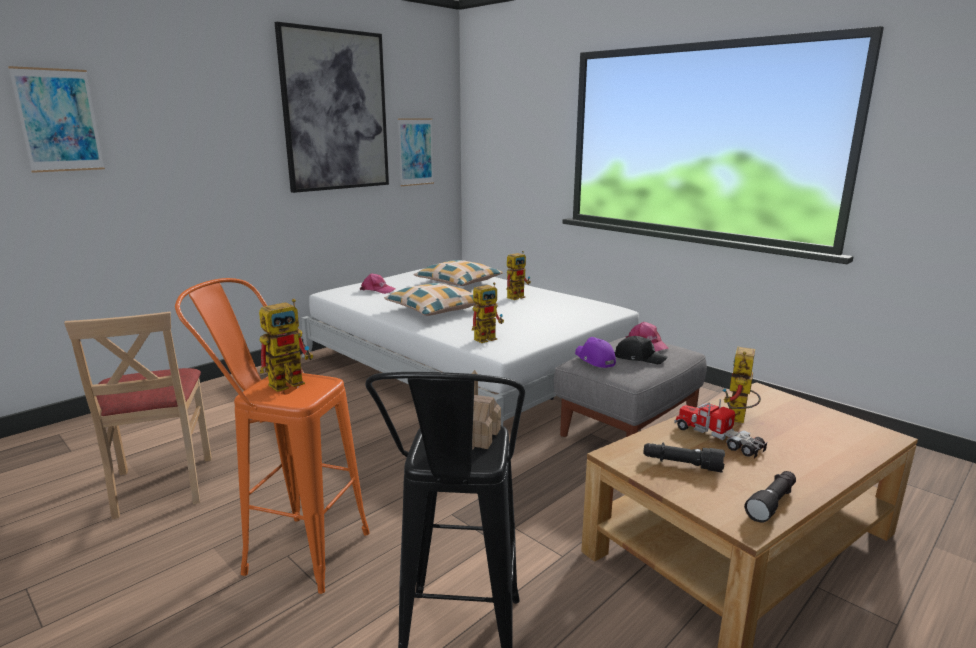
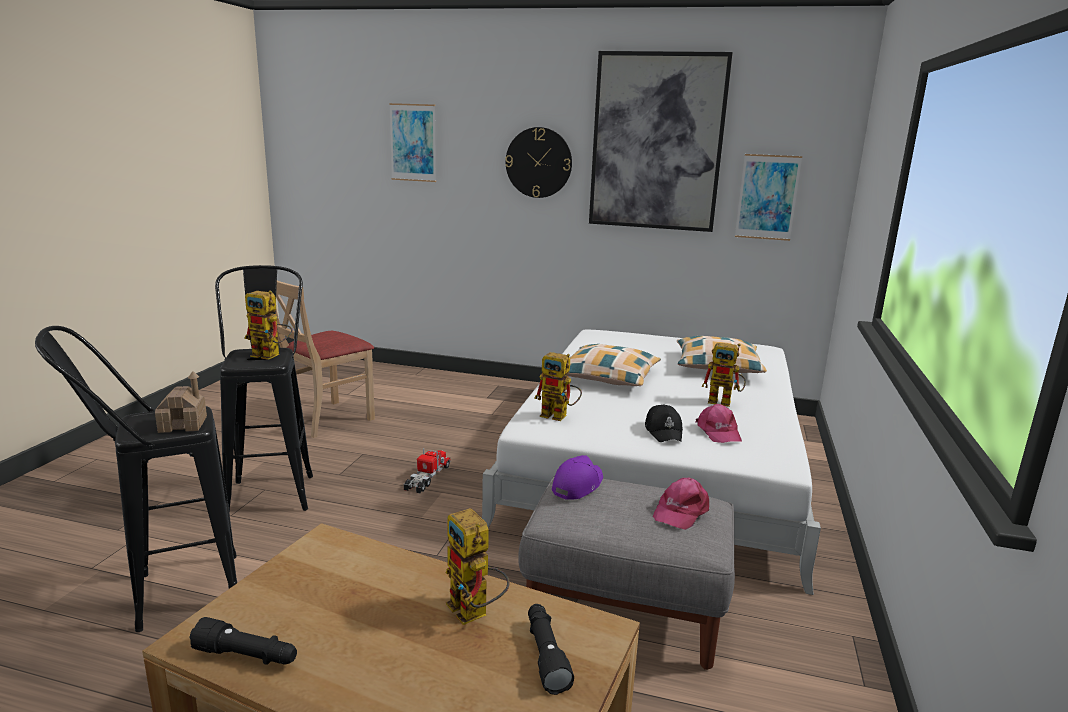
camera: 60 degrees right, 0 degrees up
(231, 136) = (538, 162): none -> wall clock
(291, 549) = (272, 488): orange stool -> black stool
(377, 290) = (631, 344): pink cap -> pink cap (718, 432)
(639, 357) = (619, 512): black cap -> black cap (664, 431)
(681, 464) = (319, 582): black flashlight -> black flashlight (545, 655)
(718, 438) = (404, 602): toy truck -> toy truck (427, 477)
(738, 420) = (474, 613): toy robot -> toy robot turned 120 degrees counterclockwise

